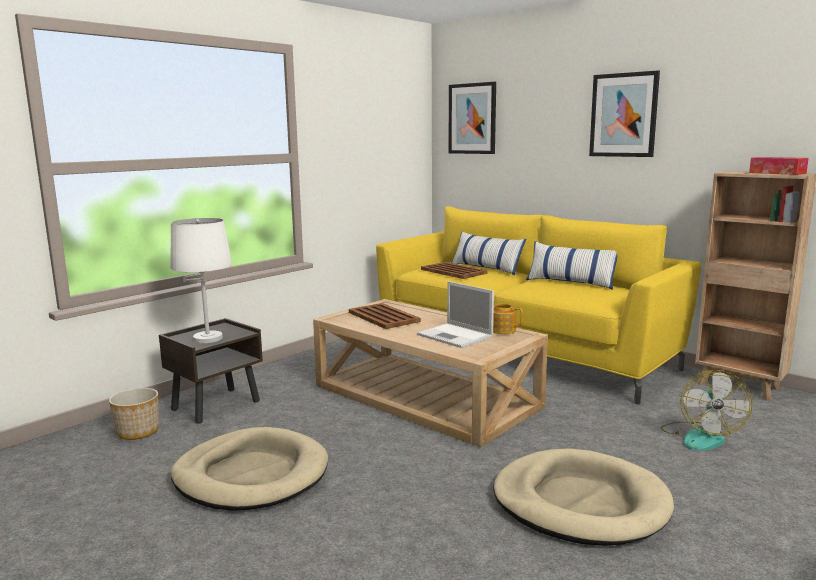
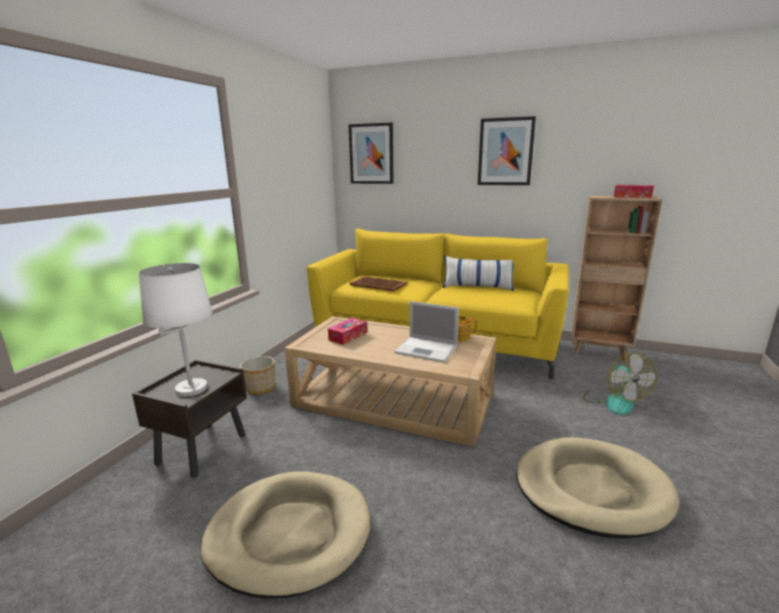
camera: 20 degrees left, 5 degrees up
(137, 432) = (128, 505): planter -> planter (260, 388)
(383, 317) = (348, 336): brown tray -> tissue box
(486, 268) = (400, 279): pillow -> none

